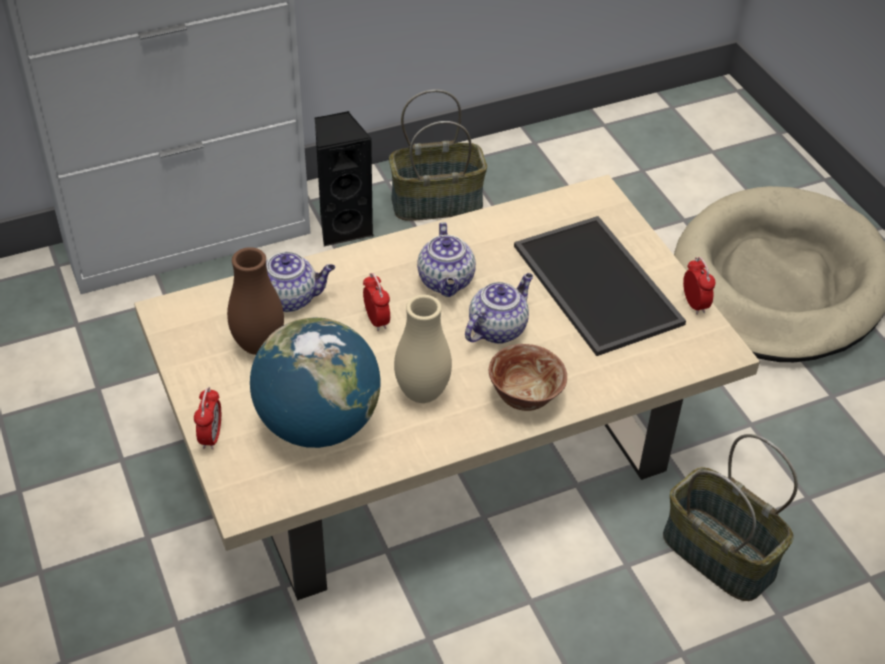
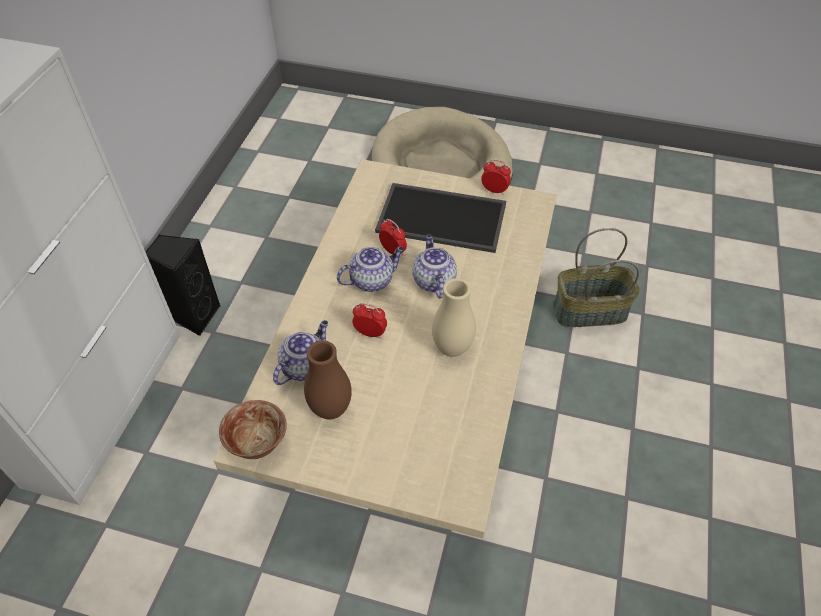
camera: 50 degrees left, 5 degrees up
(211, 436) = (388, 486): alarm clock -> alarm clock (393, 251)
(318, 424) = (430, 418): globe -> none
(437, 202) = (228, 258): basket -> none
(446, 282) = (372, 280): teapot -> teapot turned 60 degrees counterclockwise
(524, 397) = (498, 303): bowl -> bowl (257, 443)

